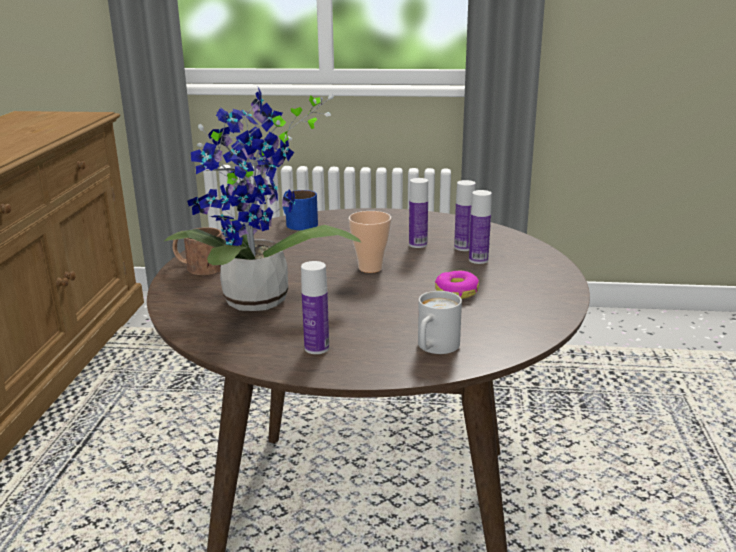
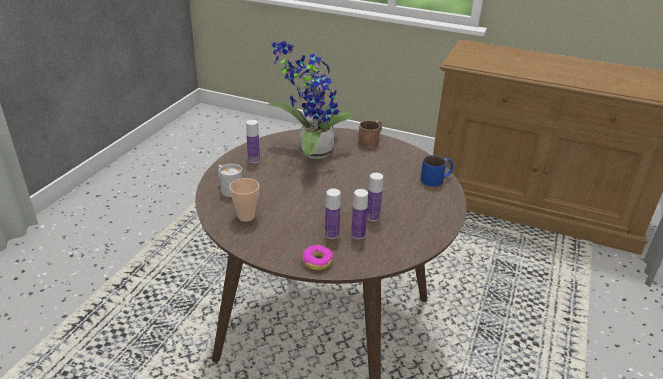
camera: 105 degrees right, 10 degrees up
(370, 268) = (340, 191): cup -> cup (246, 216)
(456, 292) = (287, 212): donut -> donut (317, 261)

